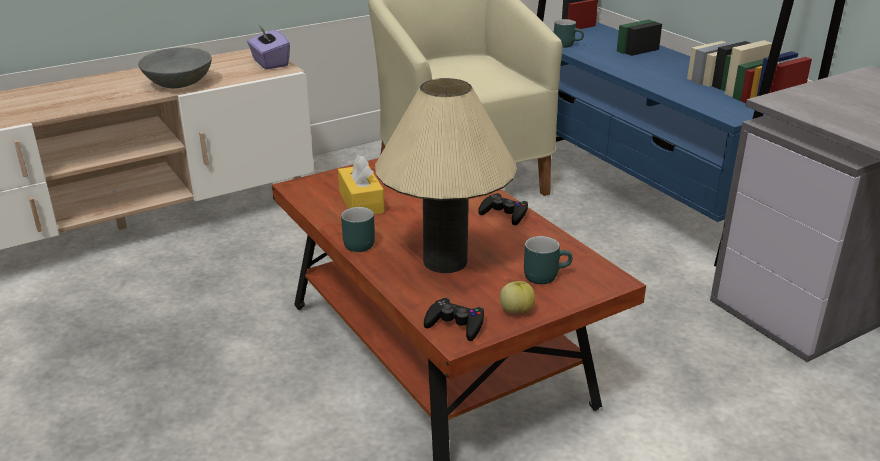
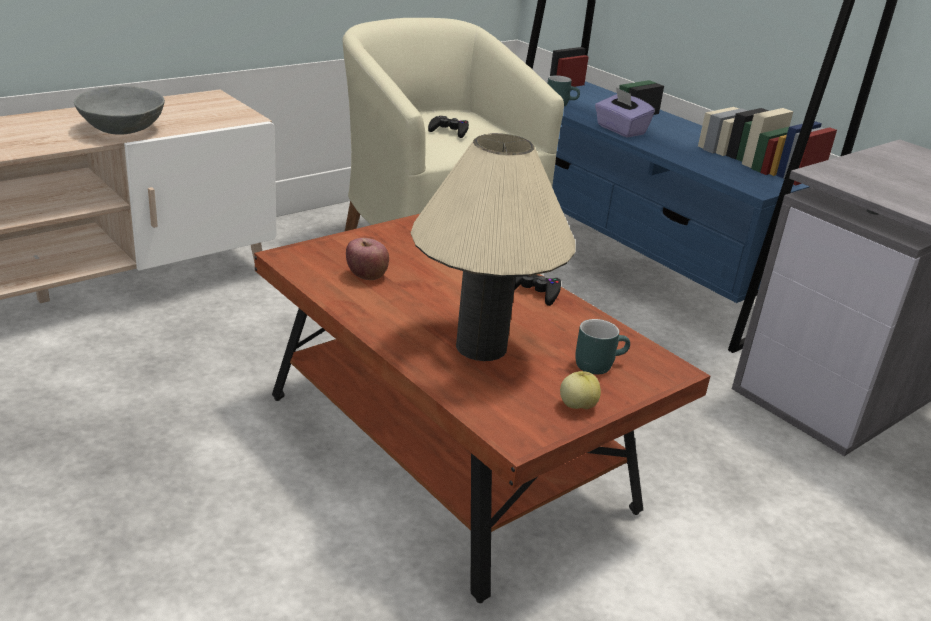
camera: 10 degrees left, 0 degrees up
(269, 63) = (228, 109): purple tissue box -> purple tissue box (620, 130)
(357, 242) = (373, 324): turquoise mug -> none
(361, 202) = (366, 276): yellow tissue box -> apple
(455, 324) = (512, 422): black game controller -> black game controller (449, 131)

